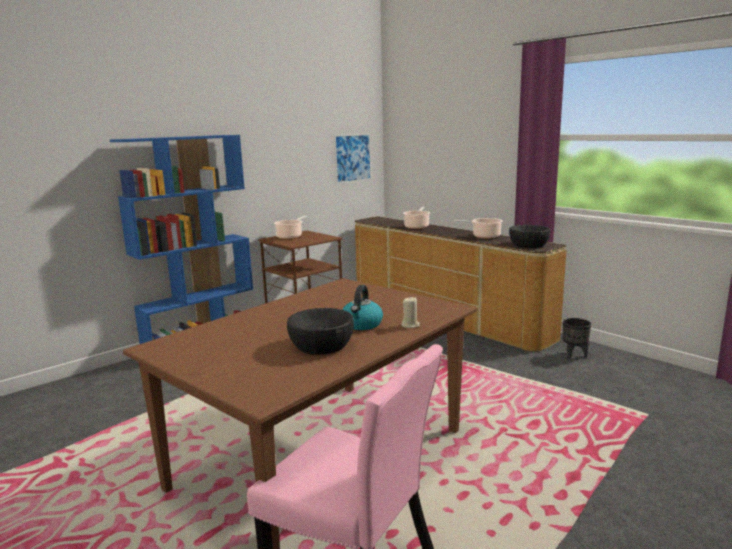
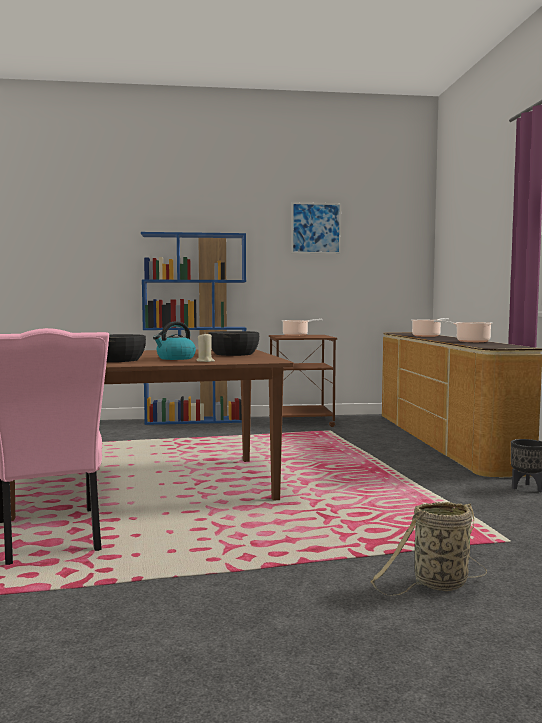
camera: 35 degrees right, 10 degrees down
(352, 158) = (390, 267): picture -> picture (316, 228)
(529, 244) = (495, 345): black bowl -> black bowl (234, 354)
(683, 476) = (437, 585): none -> basket

